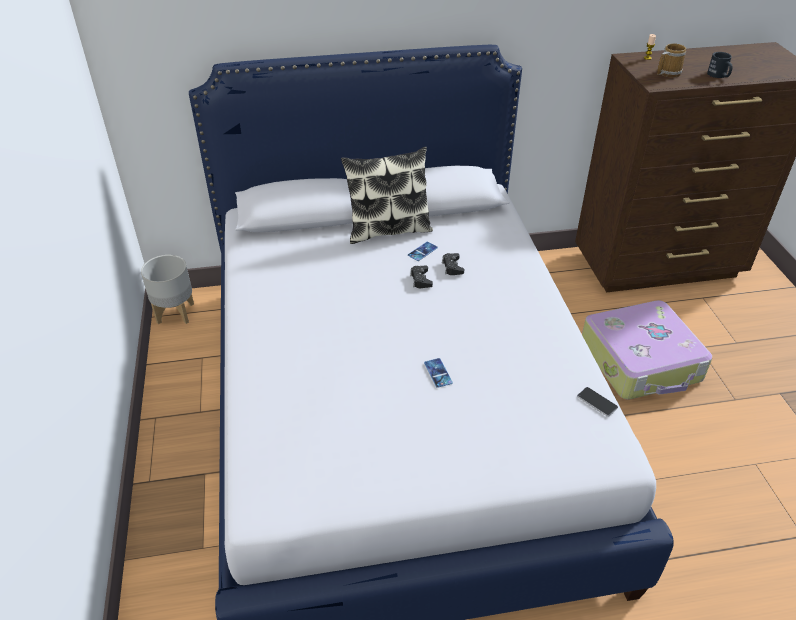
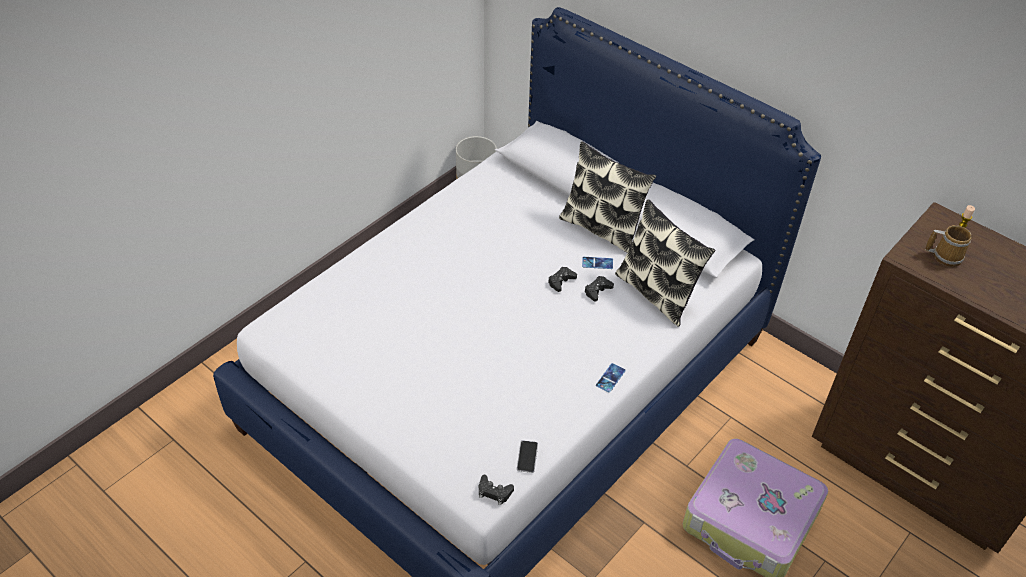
camera: 50 degrees right, 5 degrees up
(438, 373) = (467, 347): phone -> phone (610, 378)
(486, 241) = (657, 293): none -> pillow
(621, 444) = (494, 492): none -> black game controller
(719, 76) = (994, 295): black mug -> none

